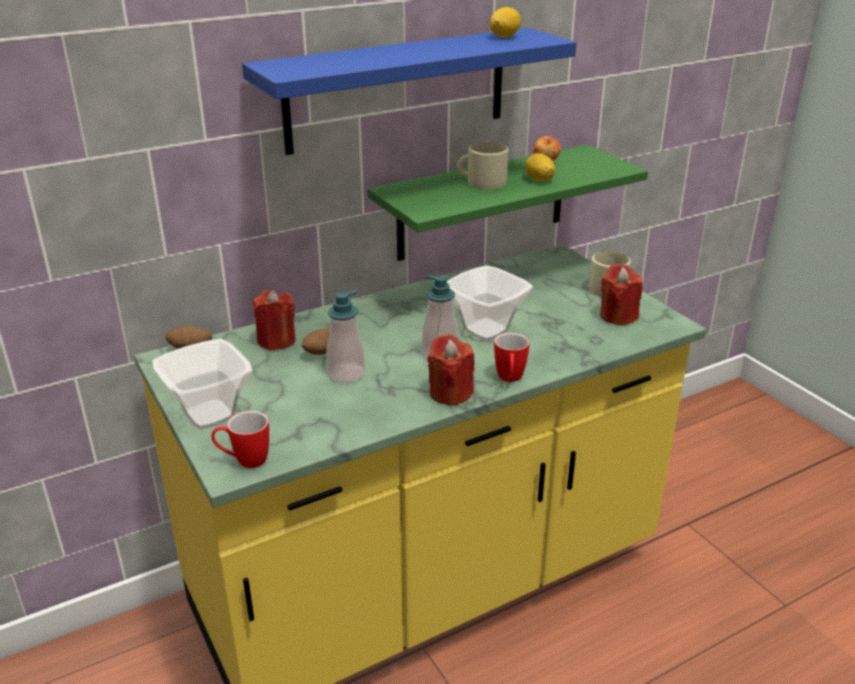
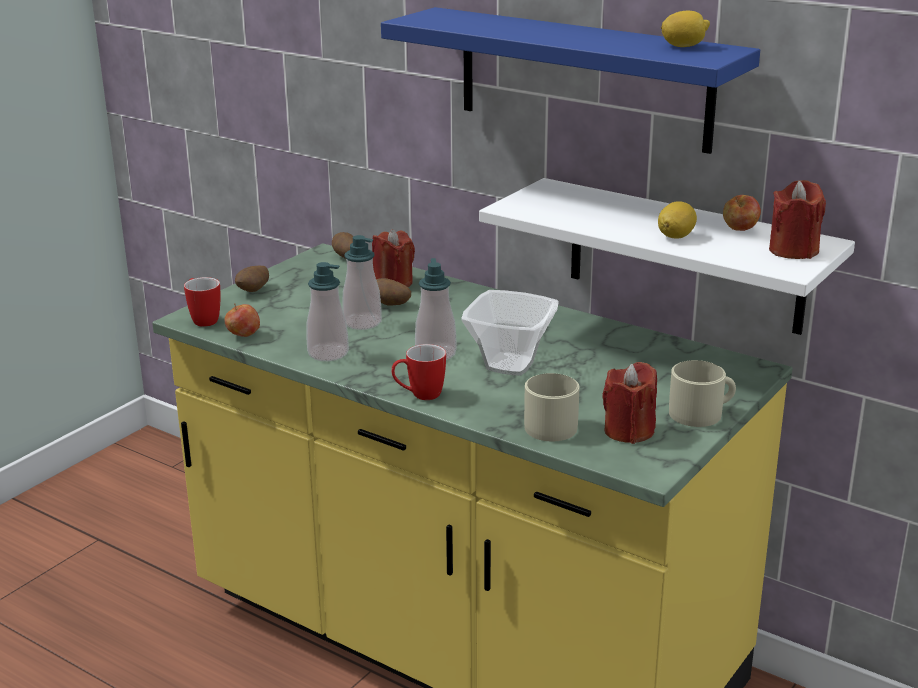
camera: 65 degrees right, 5 degrees down
(208, 416) = (253, 291): bowl -> potato
(310, 443) = (243, 336): none -> apple
(394, 404) = (328, 353): none -> soap dispenser
(450, 393) = (369, 373): red candle -> red candle (793, 250)
(481, 182) = (626, 214): beige mug -> beige mug (546, 425)
(482, 202) = (684, 256): green shelf -> white shelf

